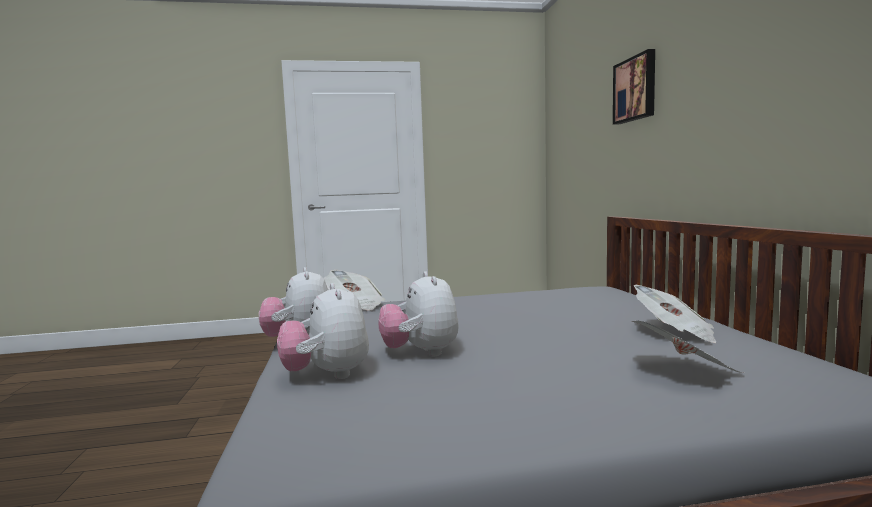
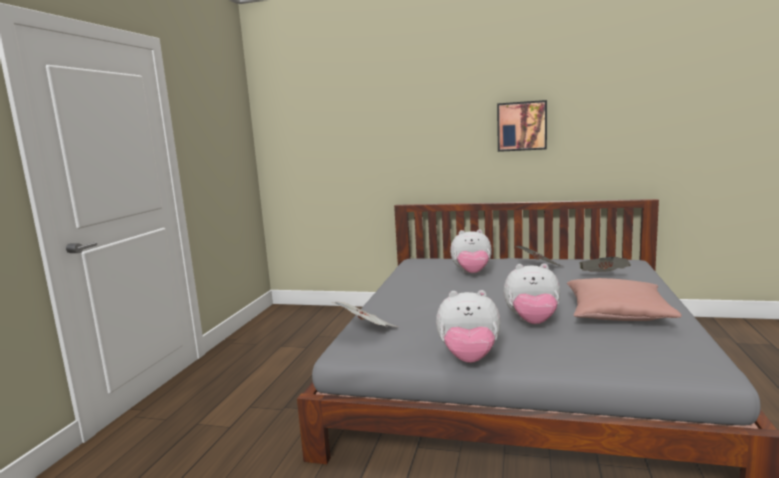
camera: 65 degrees left, 5 degrees up
(327, 375) = (567, 351): plush toy -> plush toy (472, 273)
(488, 392) = (617, 314): none -> pink pillow
(636, 89) = (408, 108): picture -> picture (521, 126)

